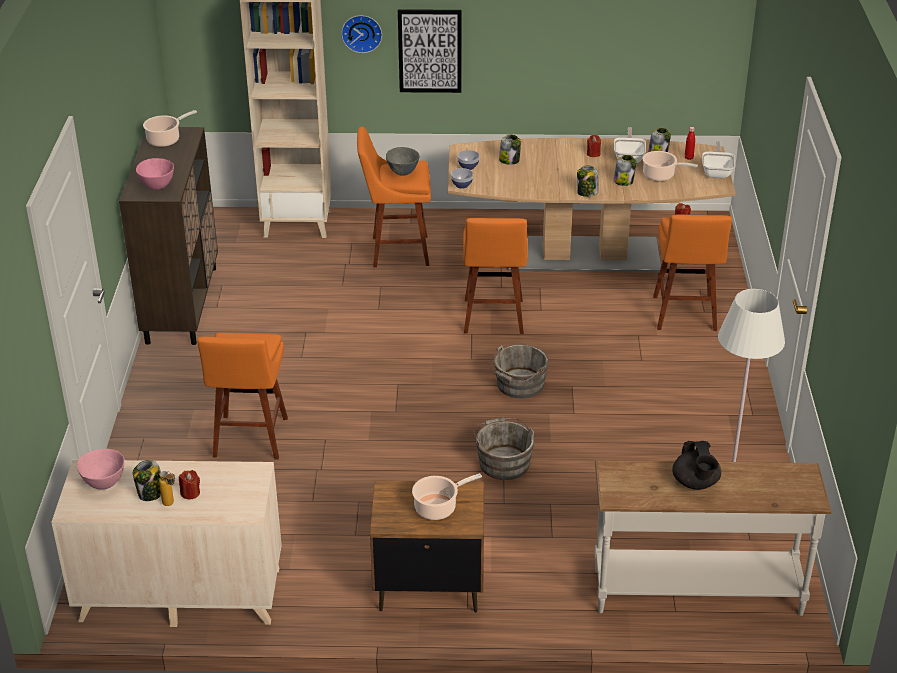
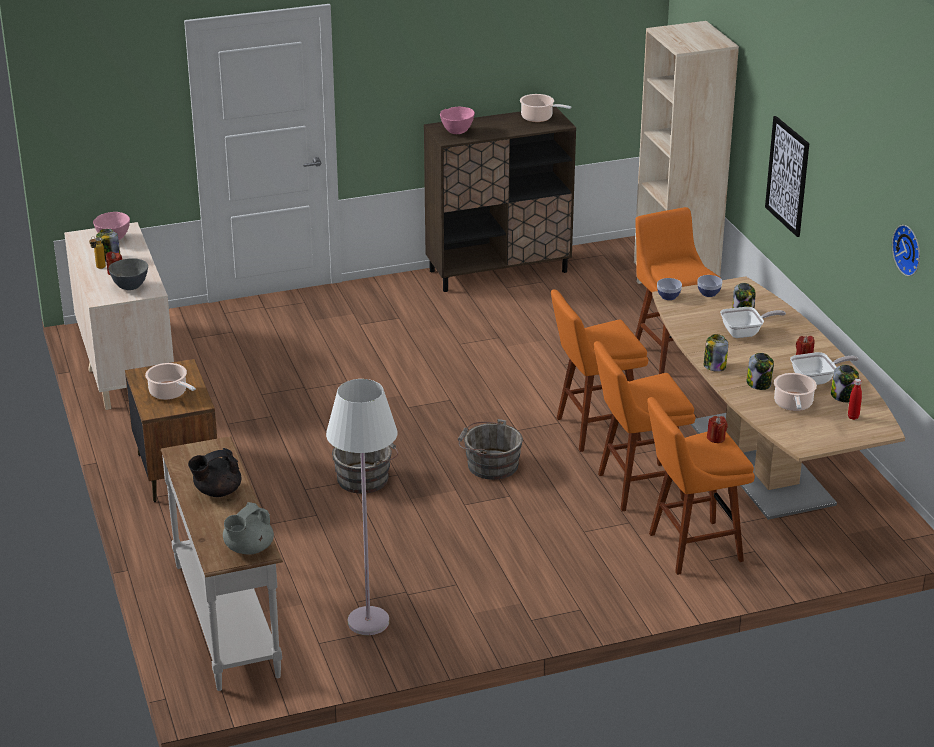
camera: 70 degrees right, 5 degrees down
(249, 440) = (326, 347): orange stool -> orange stool (636, 487)
(361, 32) = (755, 126): wall clock -> wall clock (909, 249)
(403, 173) = (679, 269): grey bowl -> grey bowl (130, 287)
(717, 172) = (836, 440): frying pan -> frying pan (745, 333)
(798, 478) = (248, 549): none -> grey teapot

